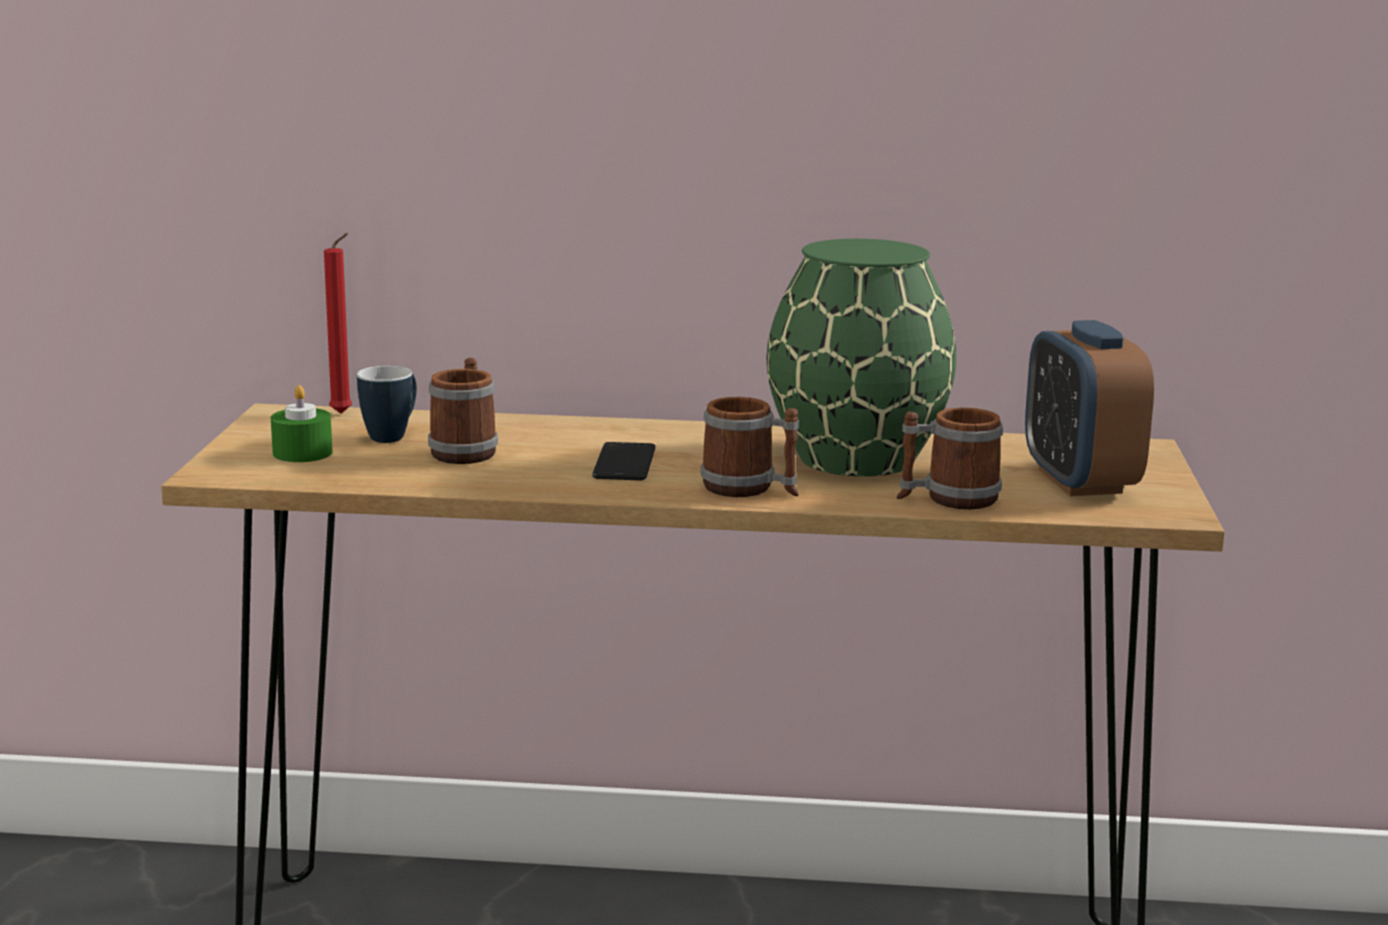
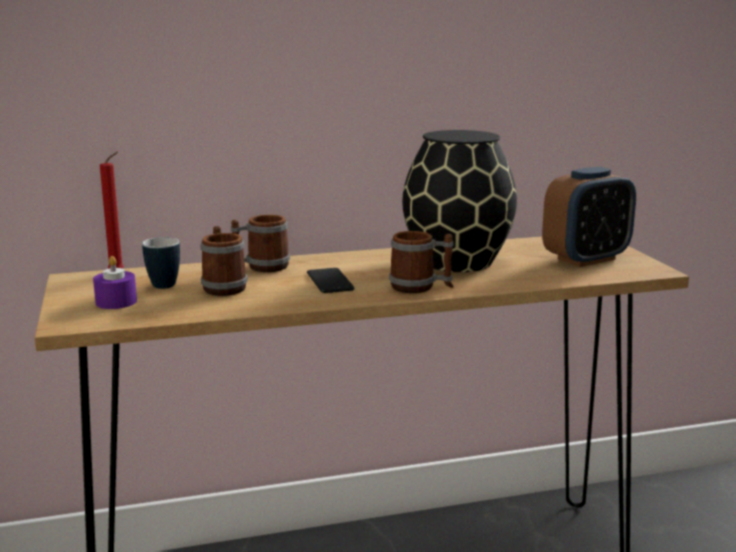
camera: 20 degrees left, 0 degrees up
(302, 453) = (116, 302): green candle -> purple candle
(854, 458) = (455, 262): green vase -> black vase
(948, 499) = (534, 278): mug -> mug (260, 268)
(1079, 481) = (586, 259): alarm clock -> alarm clock turned 90 degrees counterclockwise

